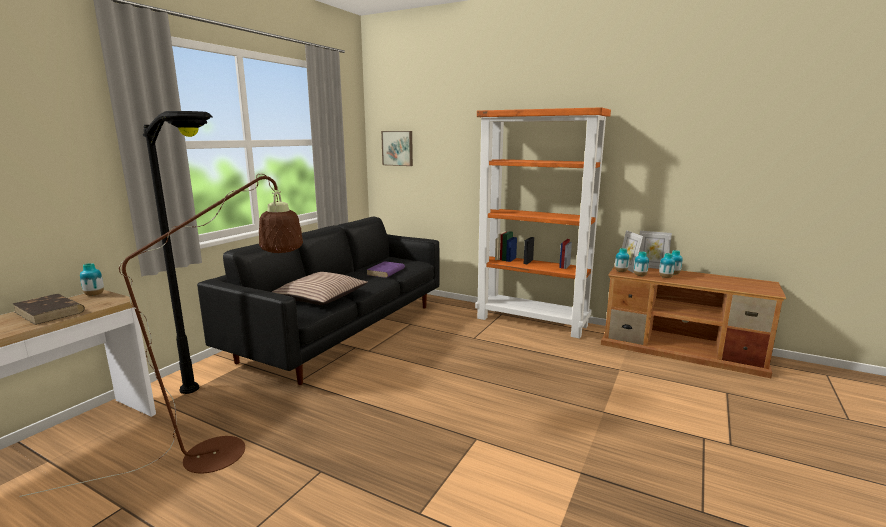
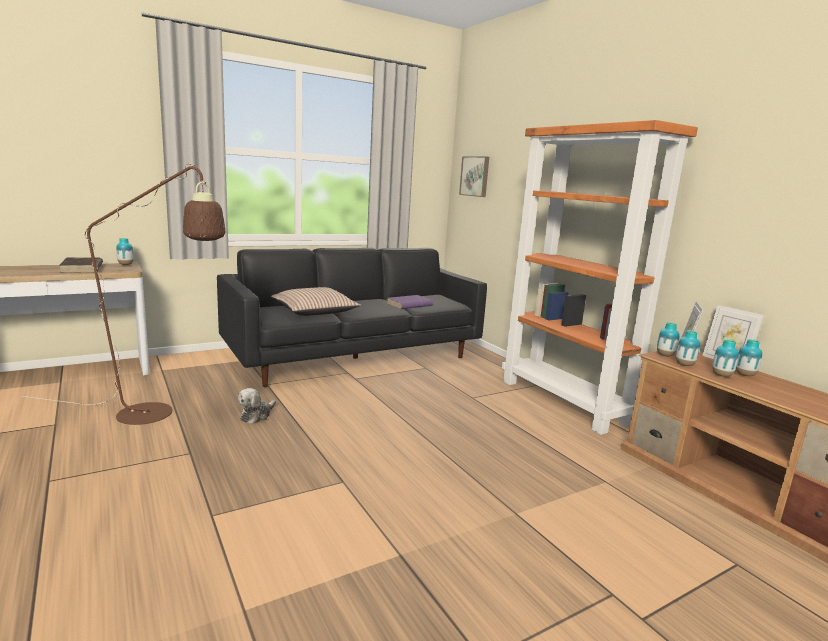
camera: 30 degrees right, 0 degrees up
(216, 409) = (186, 384): black floor lamp -> none
(331, 413) = (257, 415): none -> plush toy

